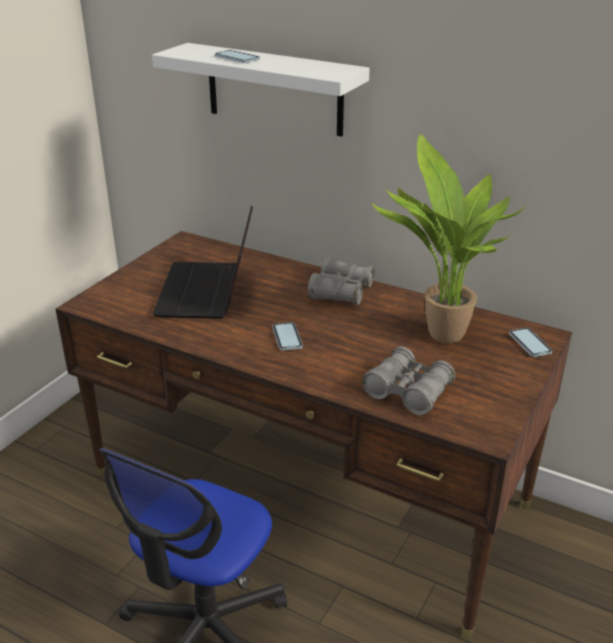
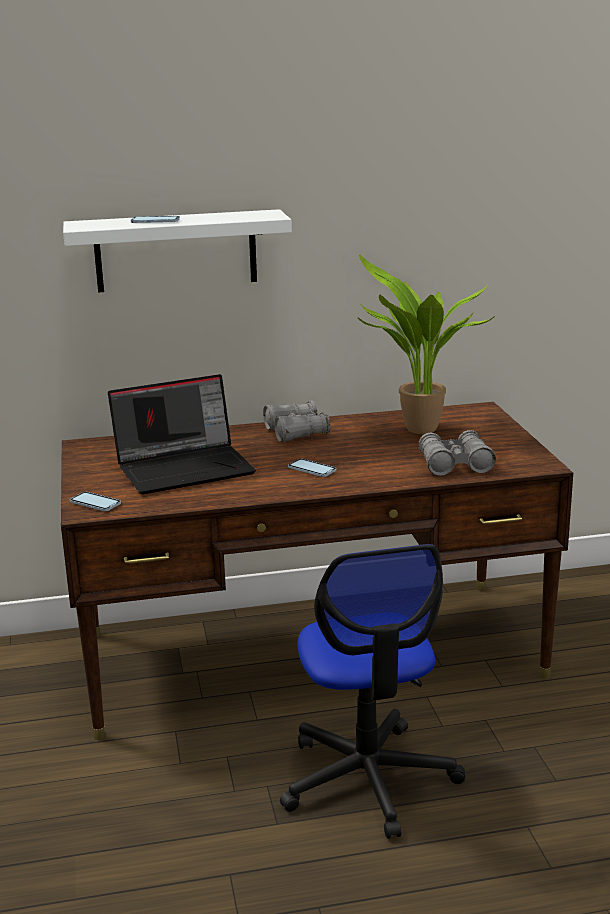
camera: 40 degrees left, 10 degrees down
(208, 292) = (185, 468): laptop -> laptop turned 75 degrees counterclockwise
(529, 343) = (480, 415): phone -> phone (95, 503)

